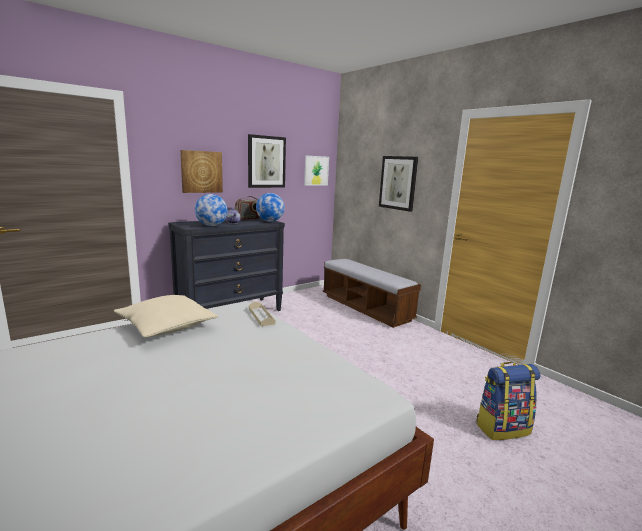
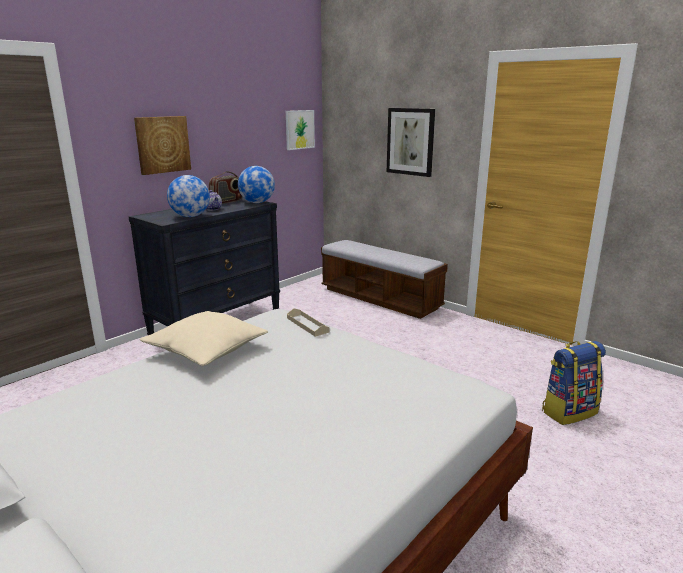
camera: 10 degrees left, 5 degrees up
(266, 162) = (240, 123): picture -> none

